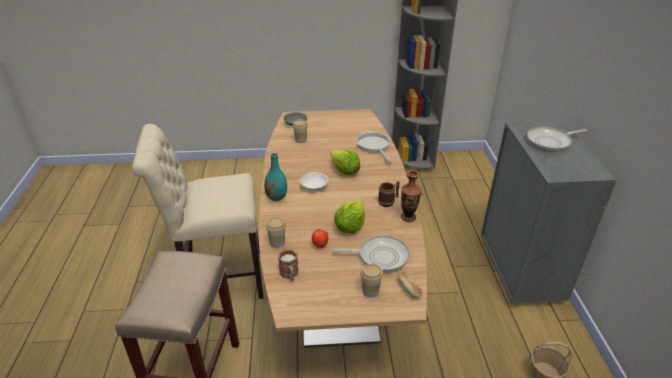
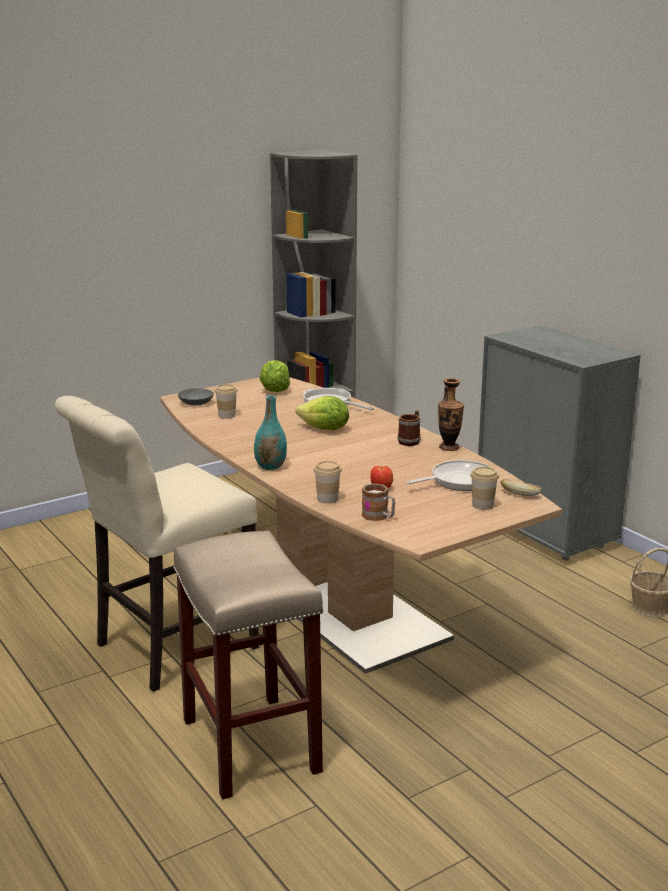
camera: 30 degrees left, 15 degrees down
(314, 186) = (304, 448): white bowl -> none
(350, 226) = (394, 468): lettuce -> lettuce (274, 390)
(550, 142) = (548, 341): frying pan -> none

